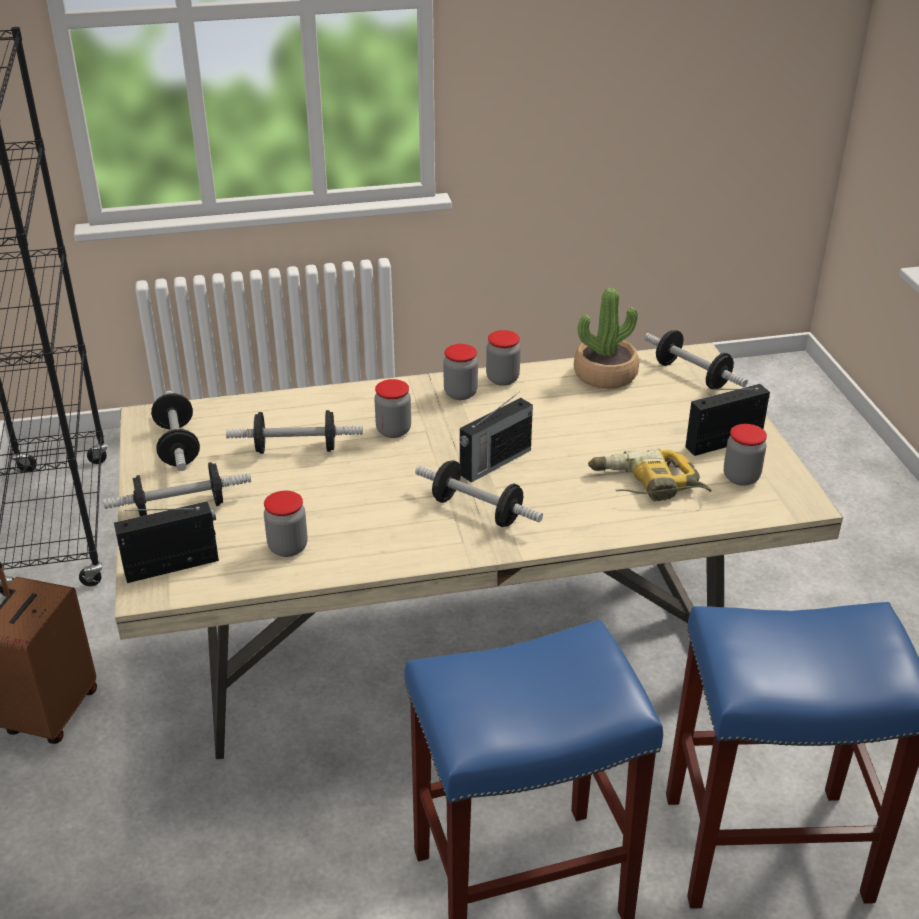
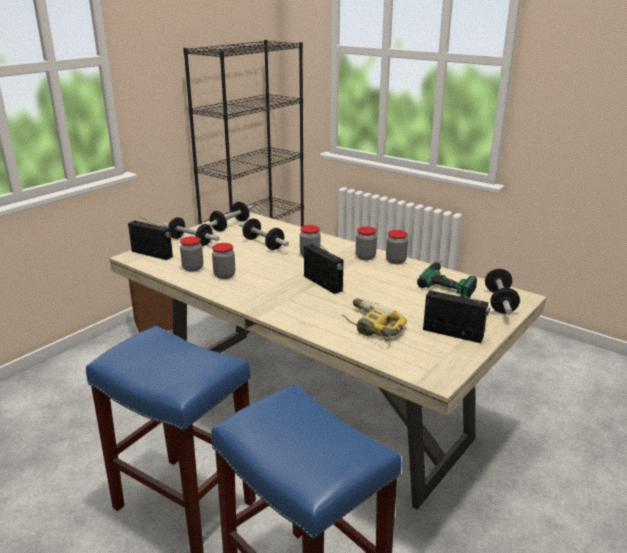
camera: 50 degrees right, 10 degrees down
(477, 510) = (278, 294): dumbbell -> none
(494, 463) = (323, 284): radio -> radio turned 135 degrees counterclockwise
(605, 375) = (450, 281): potted plant -> power drill
(741, 477) = (427, 350): jar -> jar (224, 275)

